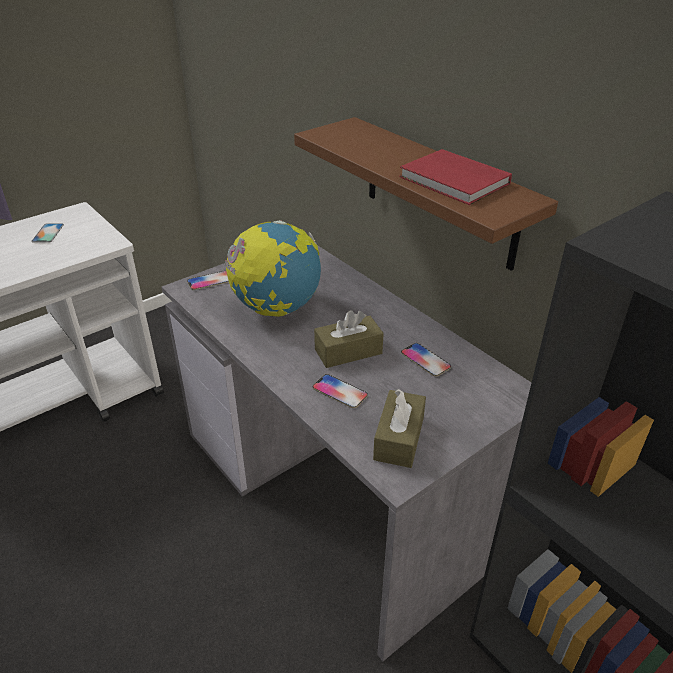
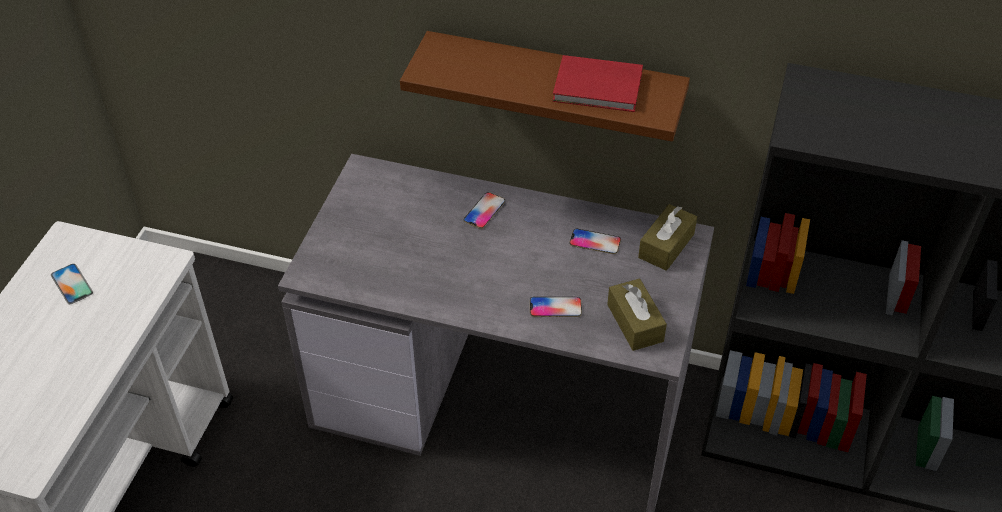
camera: 35 degrees left, 10 degrees up
(210, 281) = (321, 255): phone -> phone (484, 211)
(276, 308) = (420, 253): globe -> none
(348, 351) = (526, 266): brown tissue box -> brown tissue box (666, 246)

